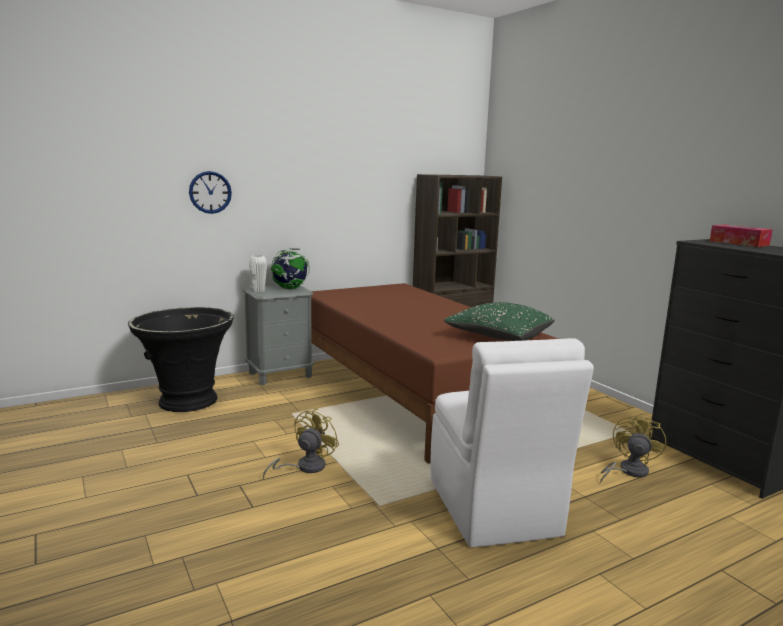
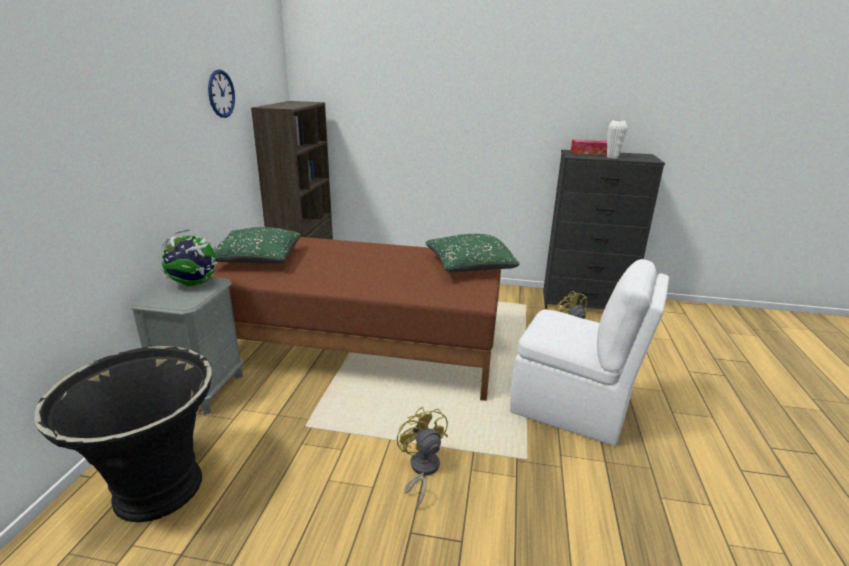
camera: 50 degrees left, 10 degrees up
(210, 192) = (55, 179): wall clock -> wall clock (221, 94)
(258, 290) = (164, 301): white vase -> white vase (612, 157)
(362, 293) = (257, 259): none -> green pillow

